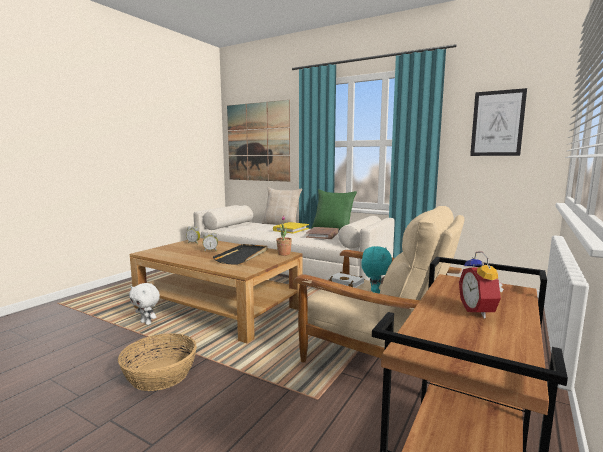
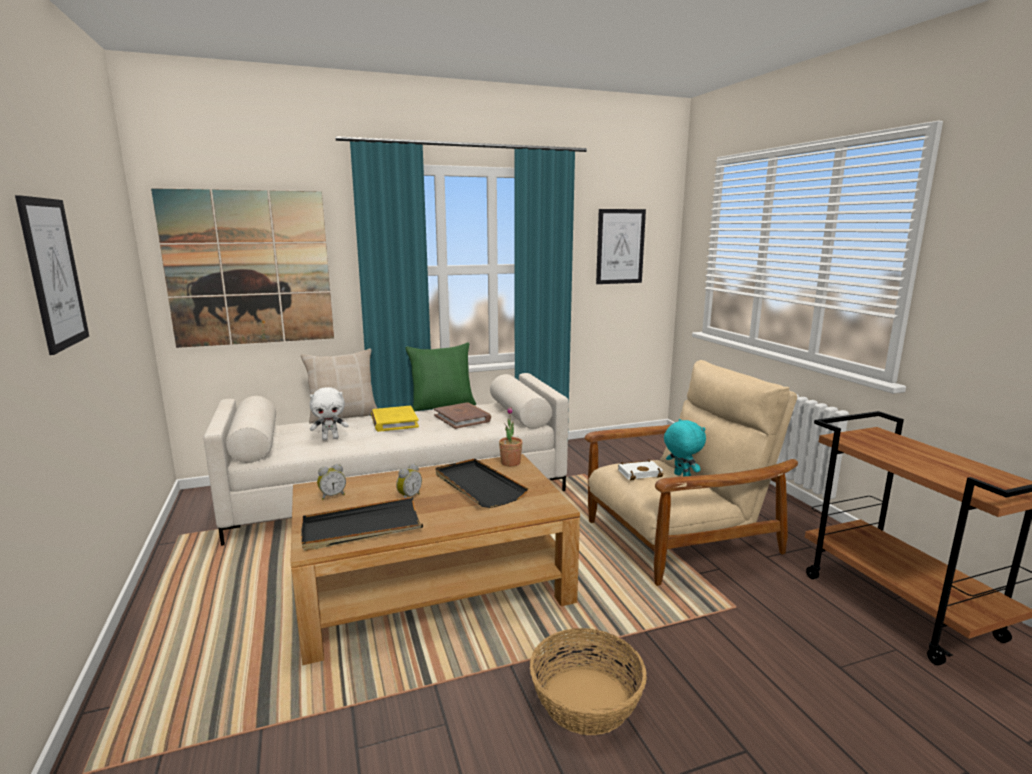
camera: 50 degrees left, 5 degrees up
(129, 130) = (54, 273): none -> picture
(147, 323) = (392, 668): white plush toy -> white plush toy (330, 438)
(169, 253) = (361, 528): none -> black tray
(480, 311) = (923, 457): alarm clock -> none

